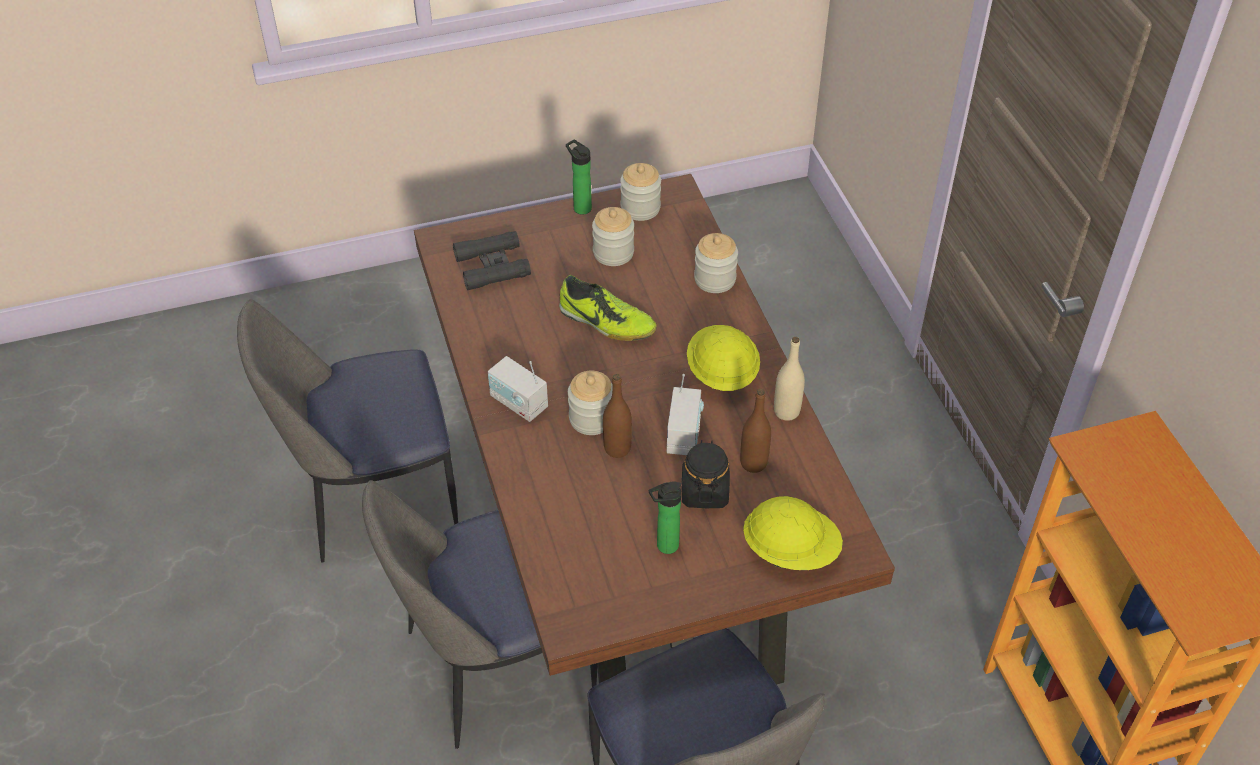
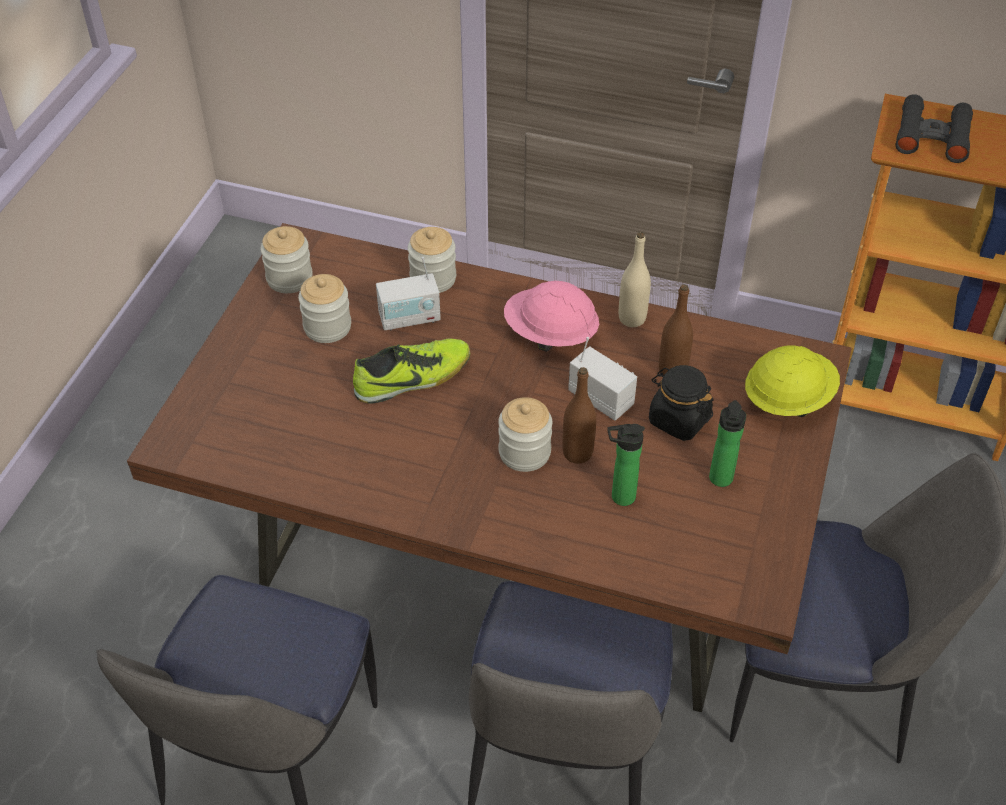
camera: 55 degrees left, 0 degrees up
(492, 266) = (250, 424): black binoculars -> black binoculars (932, 136)
(518, 403) = (455, 497): radio -> radio (410, 318)
(580, 207) = (241, 318): bottle -> bottle (619, 497)
(721, 373) = (550, 335): yellow hard hat -> pink hard hat

